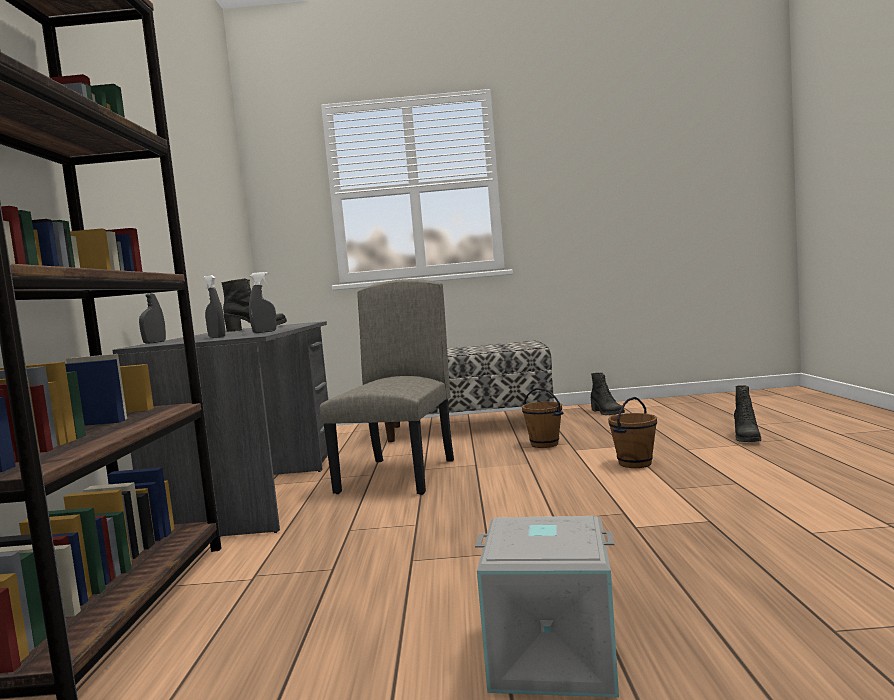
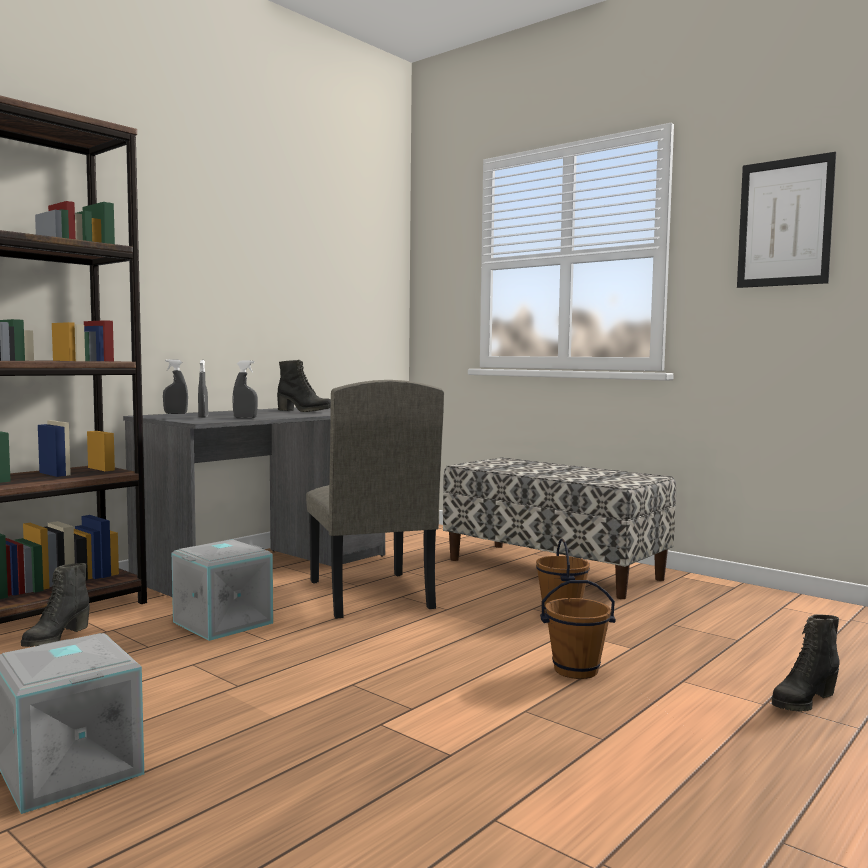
camera: 40 degrees right, 0 degrees up
(342, 530) = (222, 622): none -> grey storage box
(399, 476) = (369, 594): beige chair -> beige chair turned 105 degrees clockwise
(577, 162) = (784, 223): none -> picture
(606, 413) = (741, 604): black boot -> black boot (55, 638)

